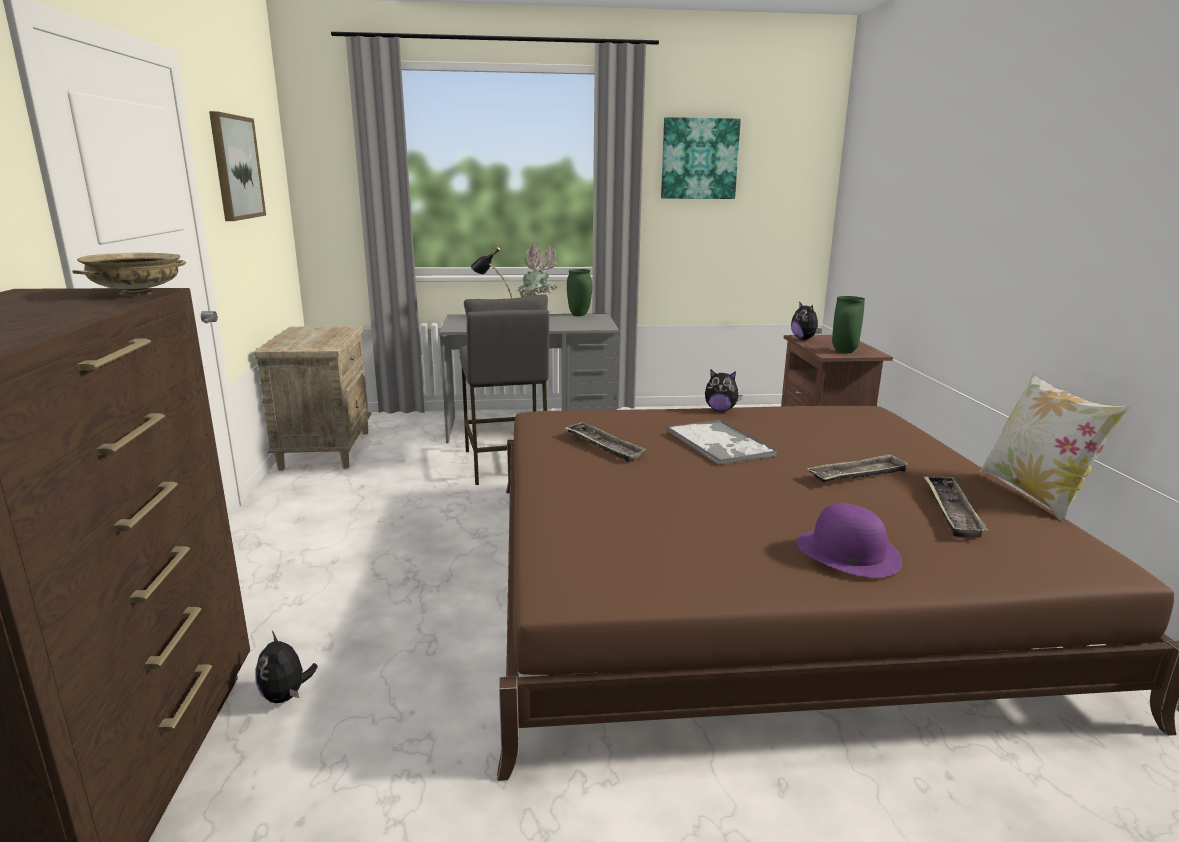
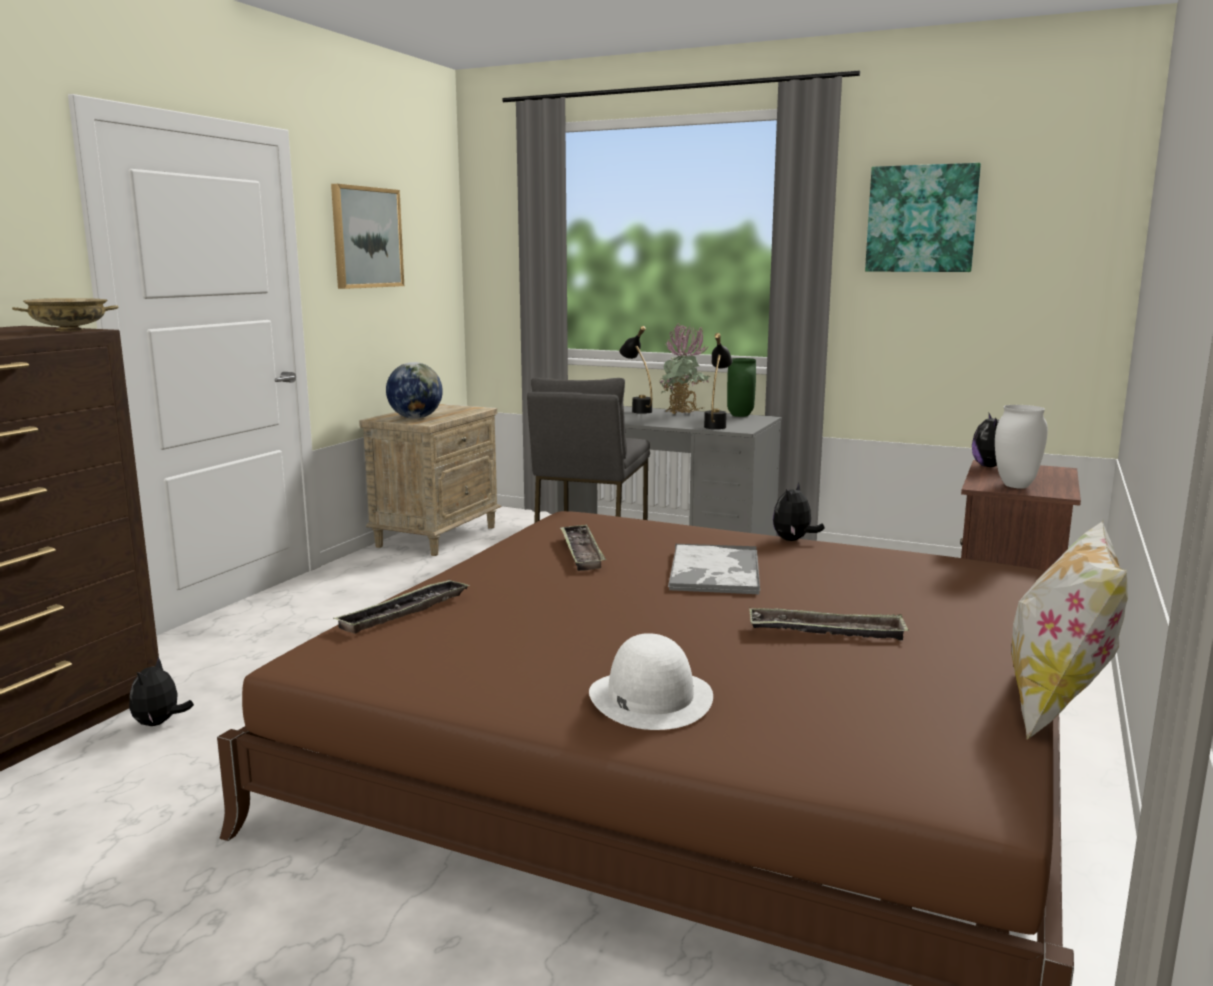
camera: 30 degrees right, 5 degrees down
(308, 343) = (415, 418): none -> globe
(580, 325) = (716, 425): none -> black table lamp
(720, 410) = (793, 540): plush toy -> plush toy turned 75 degrees clockwise
(845, 352) = (1016, 486): green vase -> white vase
(847, 552) = (650, 698): purple hat -> white hat
(951, 511) = (867, 690): tray -> tray (404, 612)

